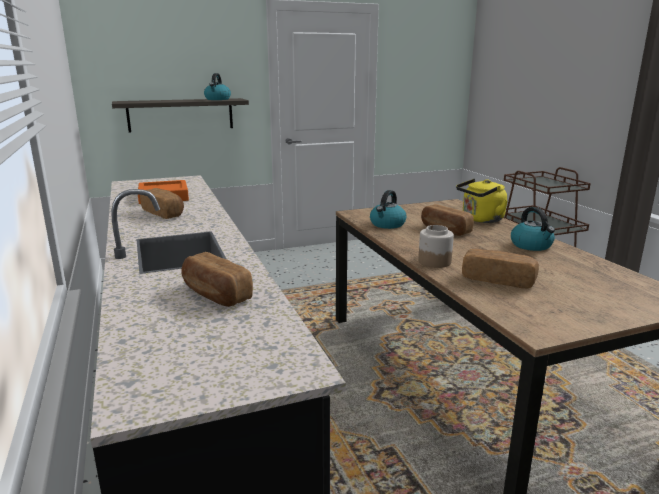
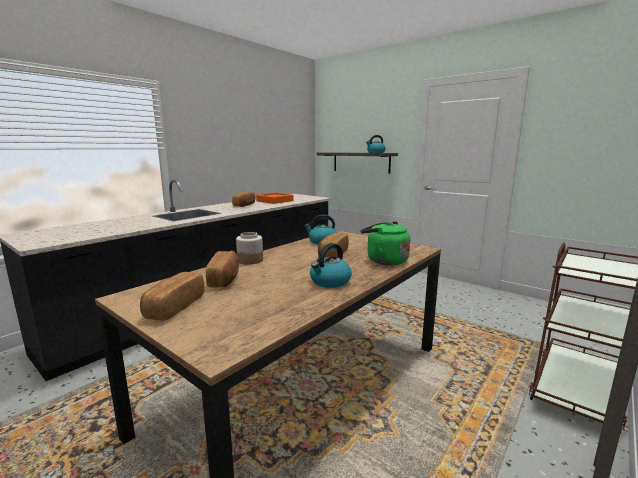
camera: 60 degrees right, 5 degrees down
(215, 294) = (126, 225): bread -> bread (174, 307)
(480, 219) = (384, 260): yellow kettle -> green kettle

